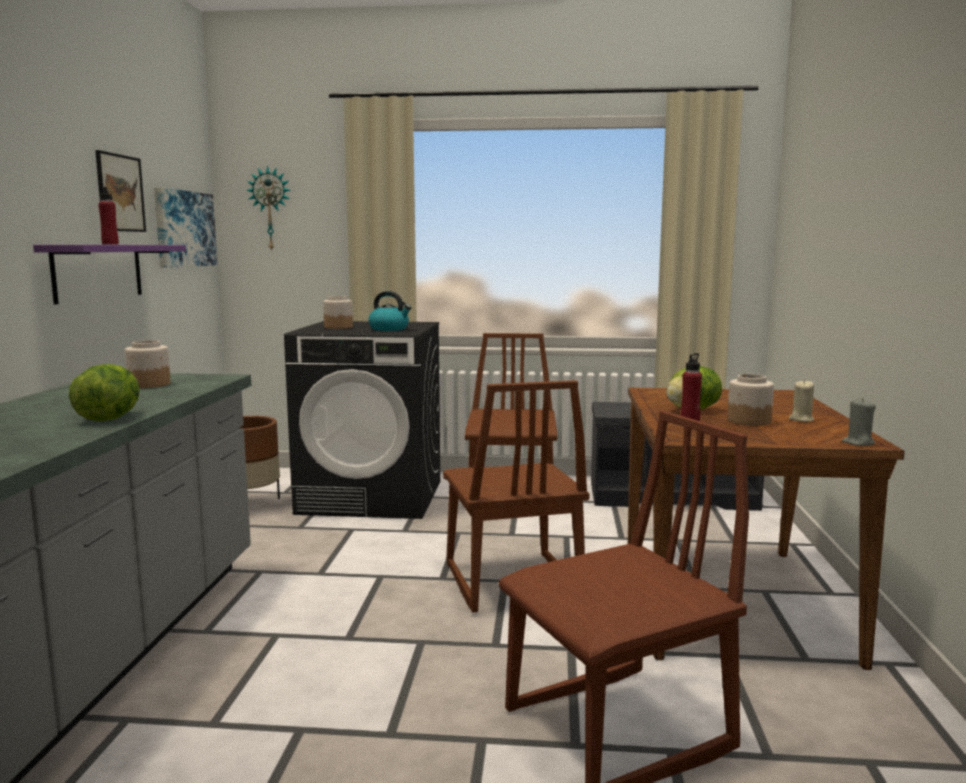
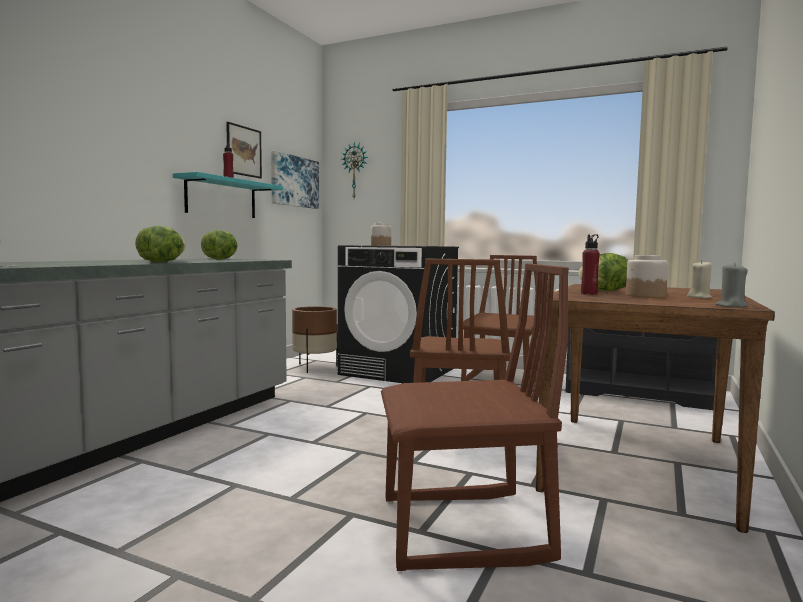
camera: 20 degrees right, 5 degrees down
(98, 272) = (221, 198): purple shelf -> turquoise shelf
(148, 384) = (220, 259): jar -> lettuce
(389, 329) = (413, 245): kettle -> none

